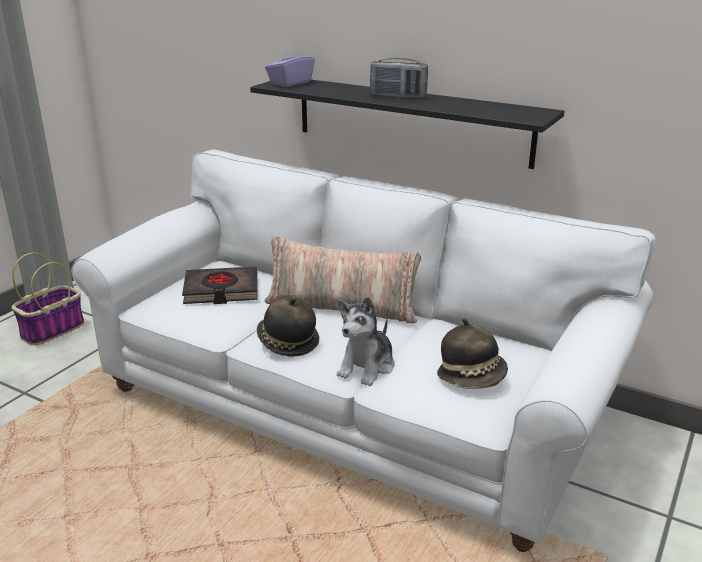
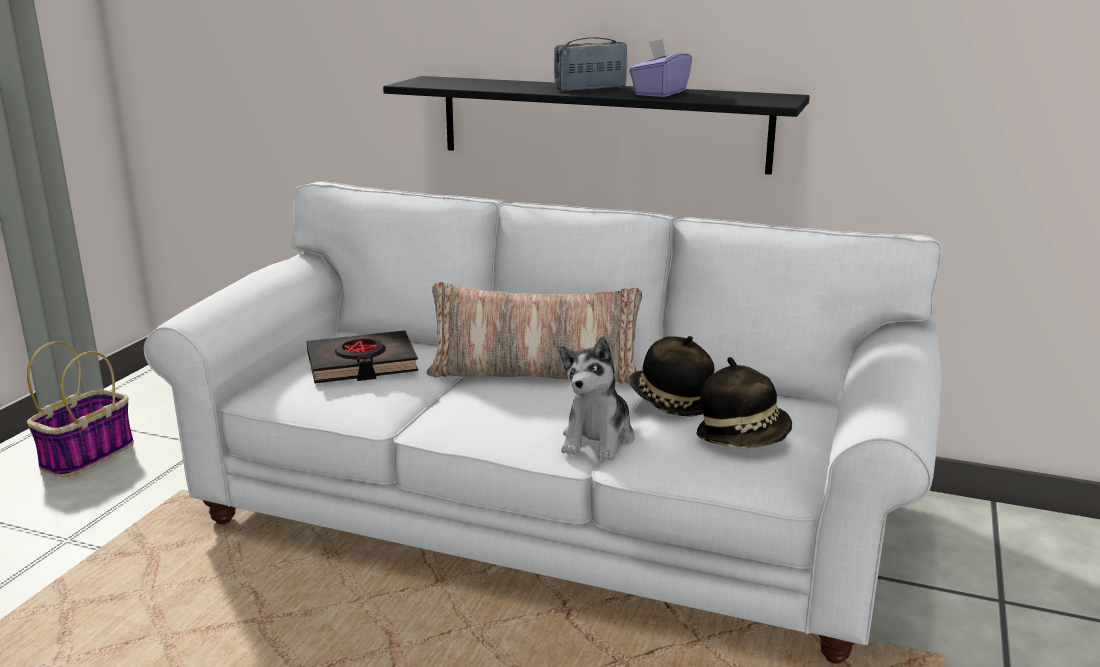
camera: 10 degrees left, 5 degrees down
(287, 342) = (477, 419): hat -> hat (669, 402)
(290, 83) = (435, 81): purple tissue box -> purple tissue box (659, 93)
(398, 96) = (590, 89): radio -> radio turned 150 degrees clockwise

